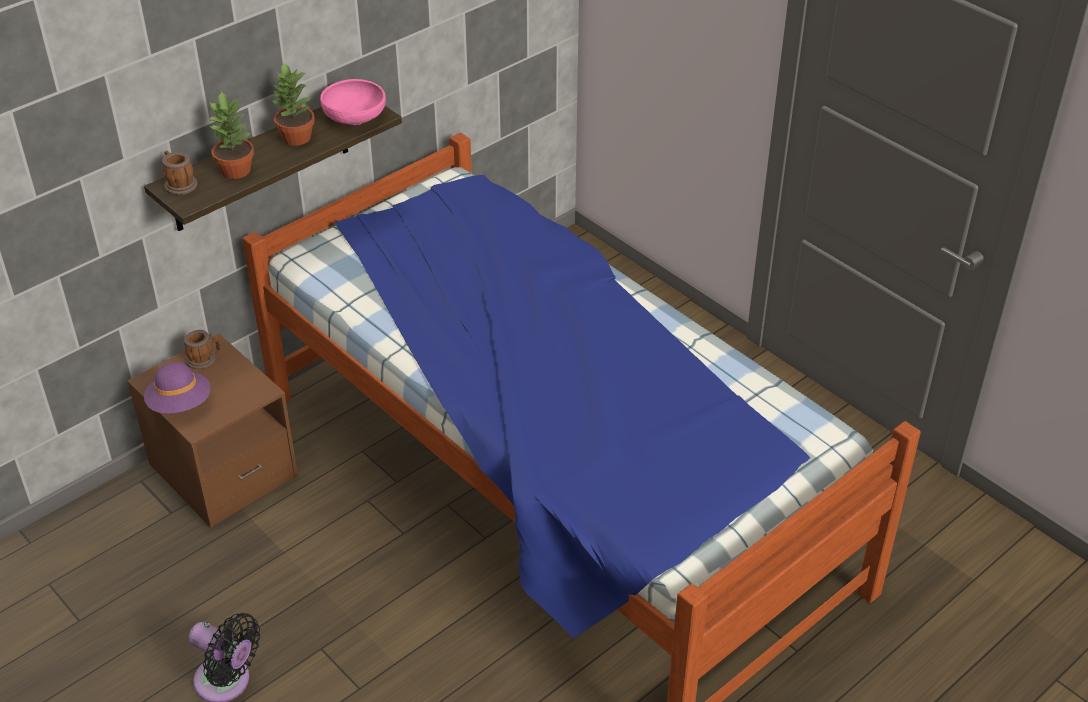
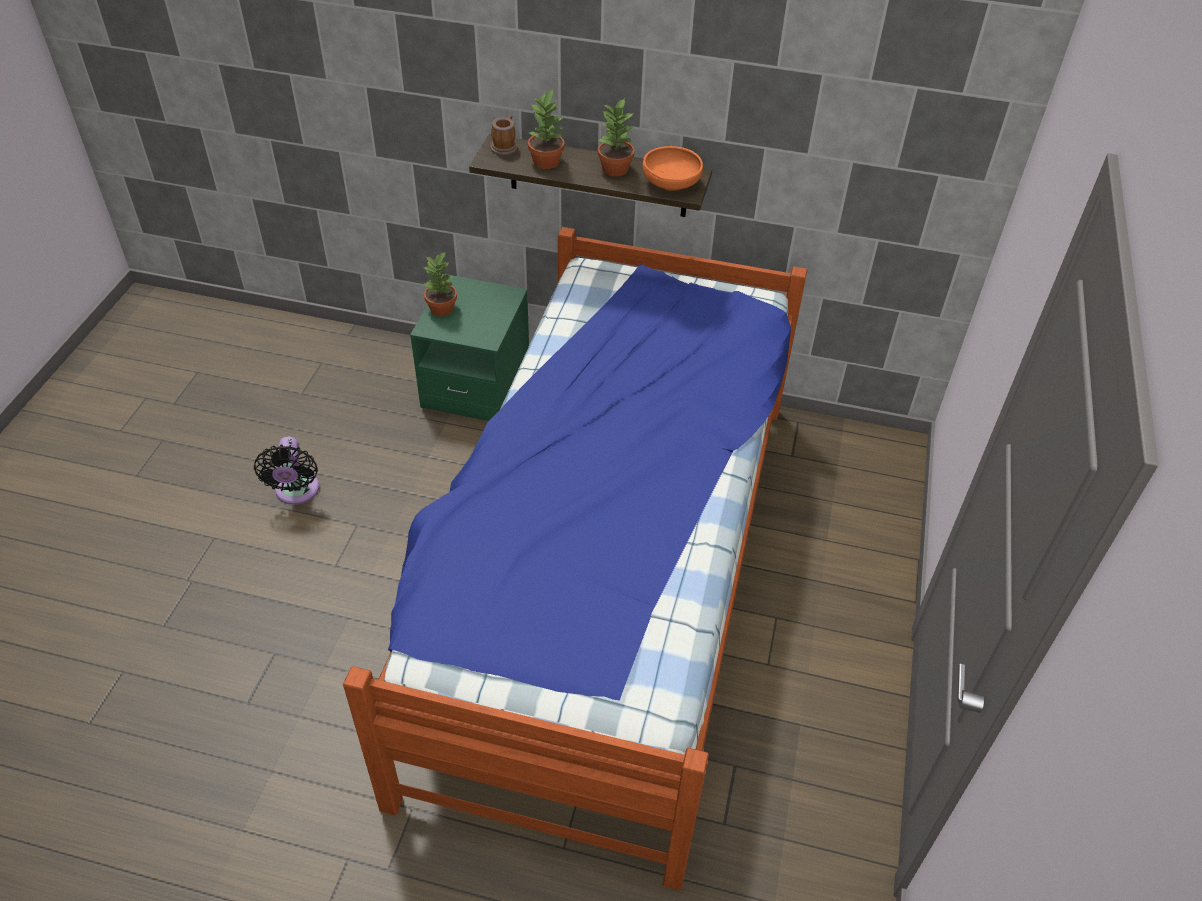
camera: 55 degrees right, 5 degrees up
(180, 404) = (442, 309): purple hat -> potted plant
(204, 359) = (495, 296): mug -> none
(223, 471) = (476, 385): brown nightstand -> green nightstand
(354, 118) = (671, 183): pink bowl -> orange bowl

